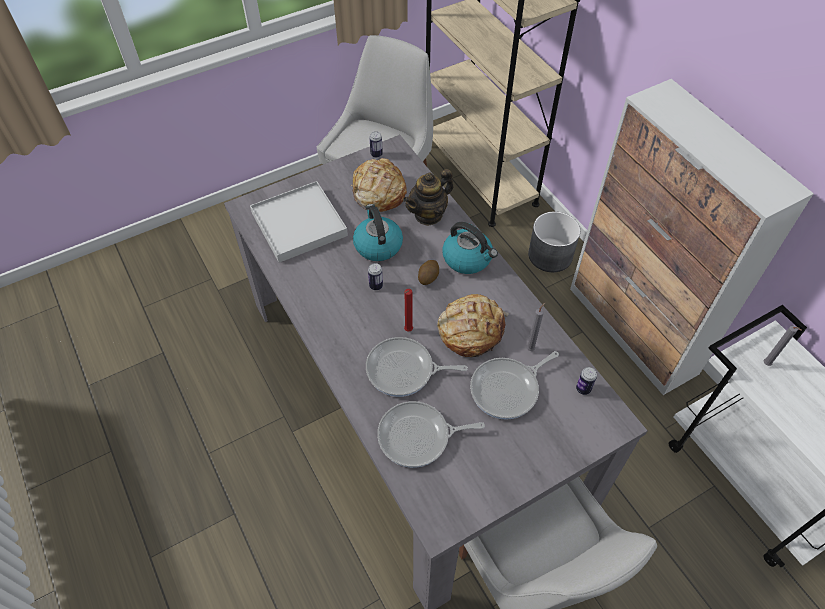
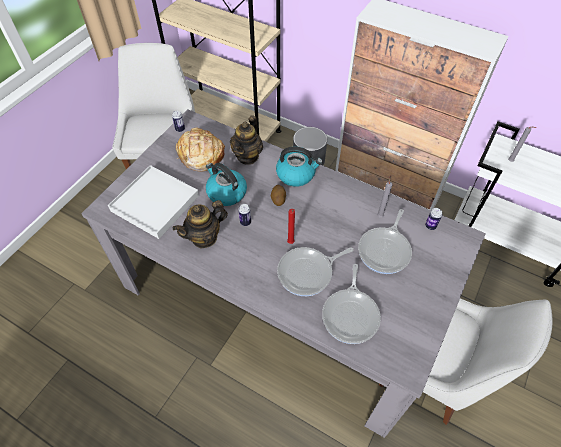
camera: 30 degrees left, 0 degrees up
(324, 282) = (204, 237): none -> teapot
(418, 437) = (351, 315): frying pan -> frying pan turned 45 degrees counterclockwise
(470, 330) = (333, 222): bread -> none

